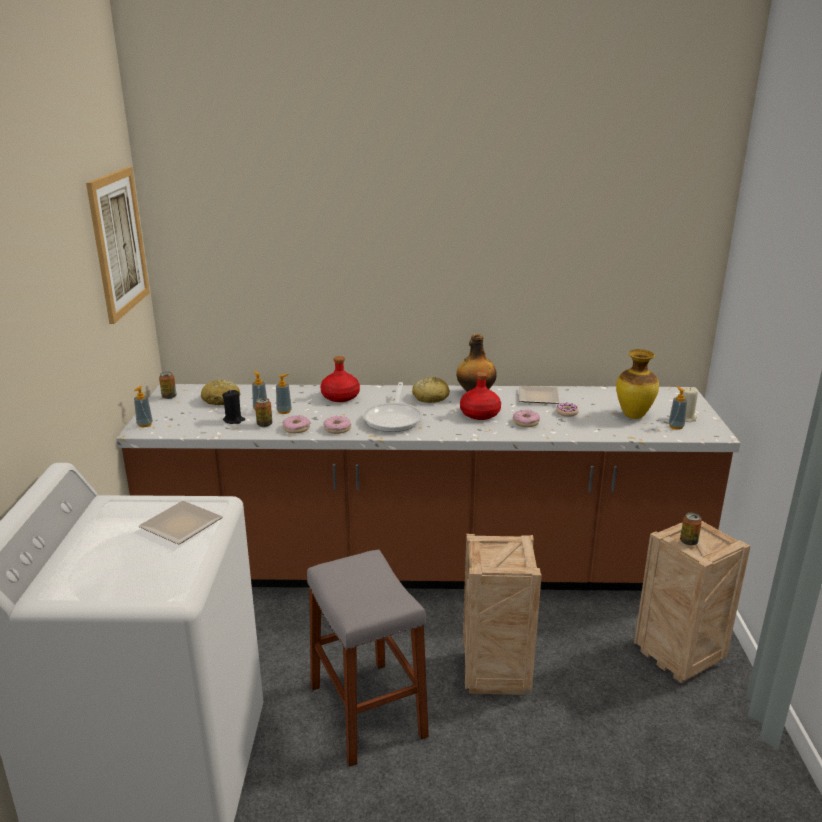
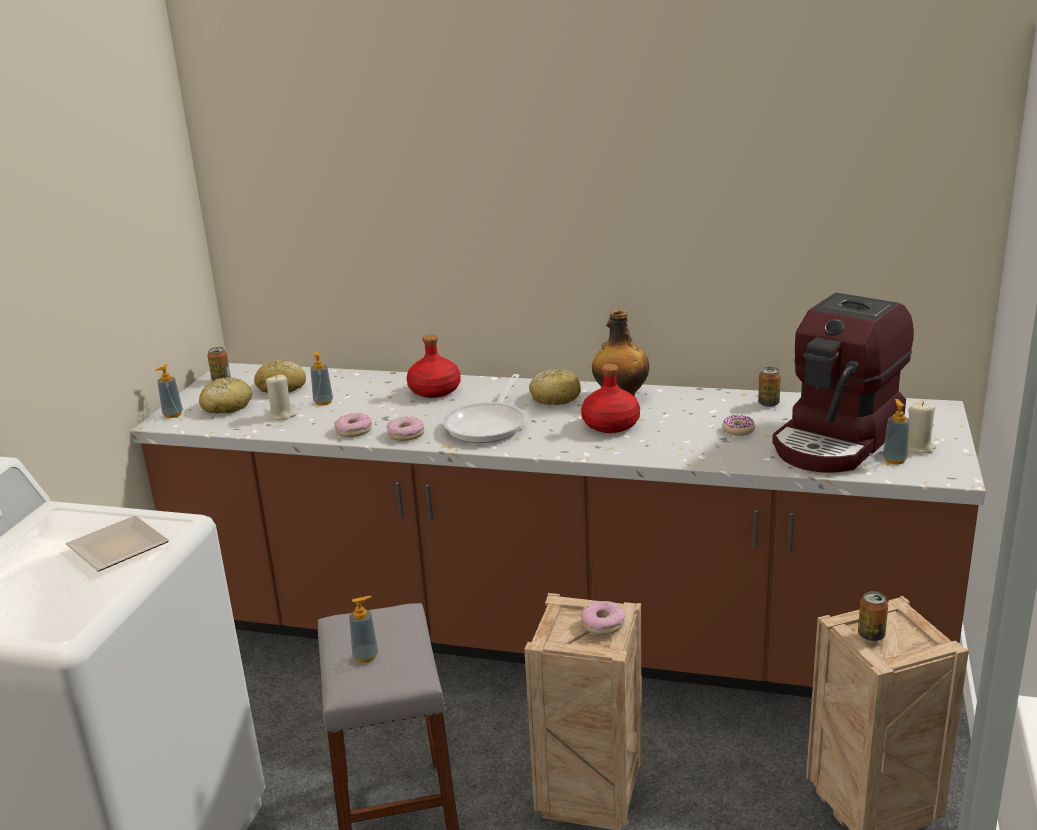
camera: 15 degrees right, 0 degrees up
(118, 243) = (143, 179): picture -> none
(185, 416) = (226, 406): none -> bread
(234, 420) = (282, 415): black candle -> beige candle
(264, 424) = (316, 423): can -> can (768, 403)
(284, 411) = (351, 406): soap dispenser -> soap dispenser (365, 656)
(526, 422) = (670, 440): donut -> donut (603, 624)
(539, 397) = (711, 404): plate -> none
(634, 416) = (838, 440): vase -> coffee machine

